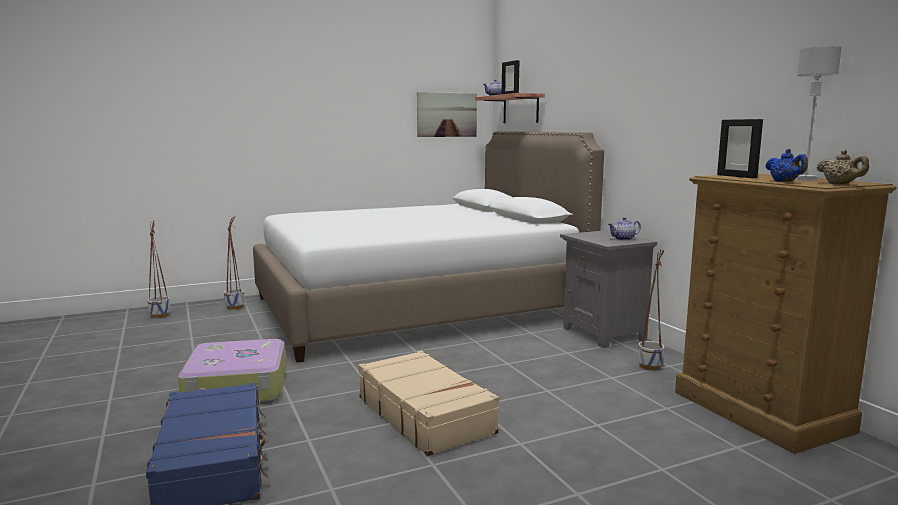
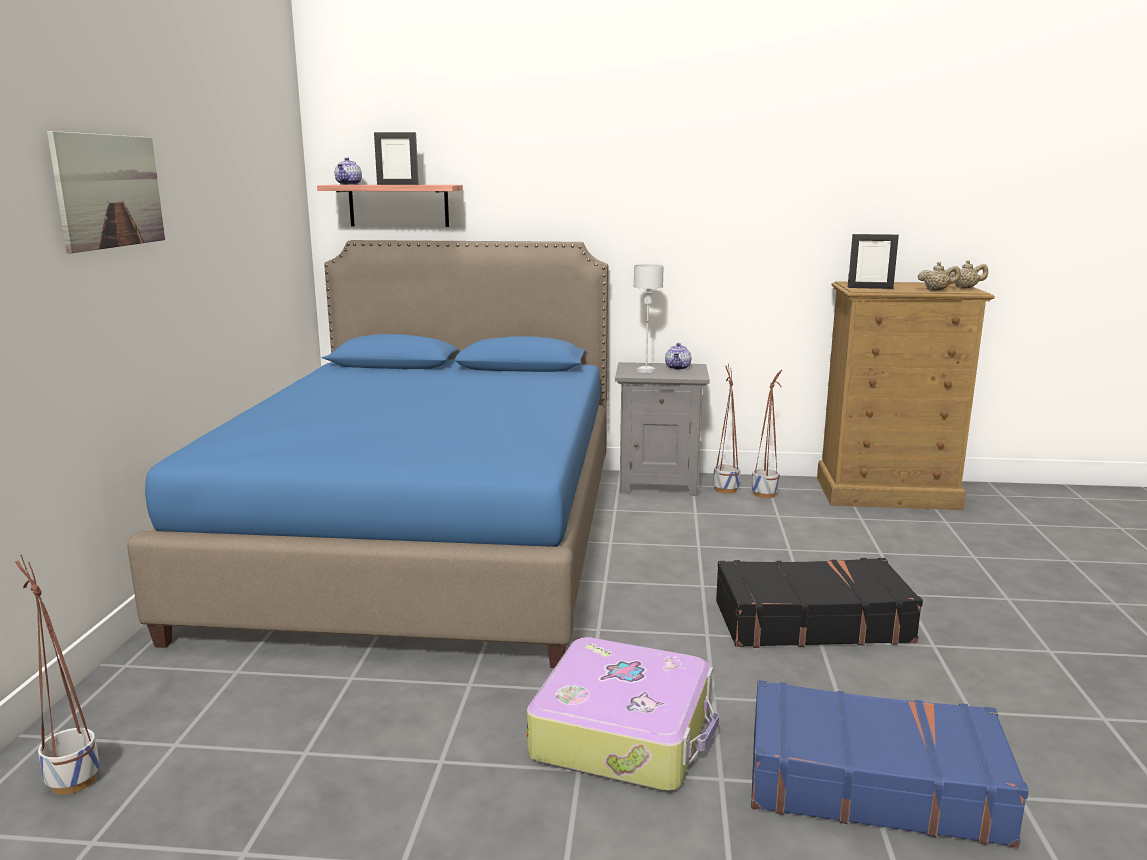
camera: 60 degrees left, 5 degrees up
(235, 307) = (169, 681): planter -> planter (725, 490)
(417, 307) = (427, 540): white bed -> blue bed
(425, 414) = (810, 621): beige suitcase -> black suitcase
(447, 114) = (276, 217): picture -> picture (109, 191)
(785, 182) = (937, 290): blue teapot -> beige teapot
(805, 179) = (916, 285): grey table lamp -> grey table lamp (646, 371)

